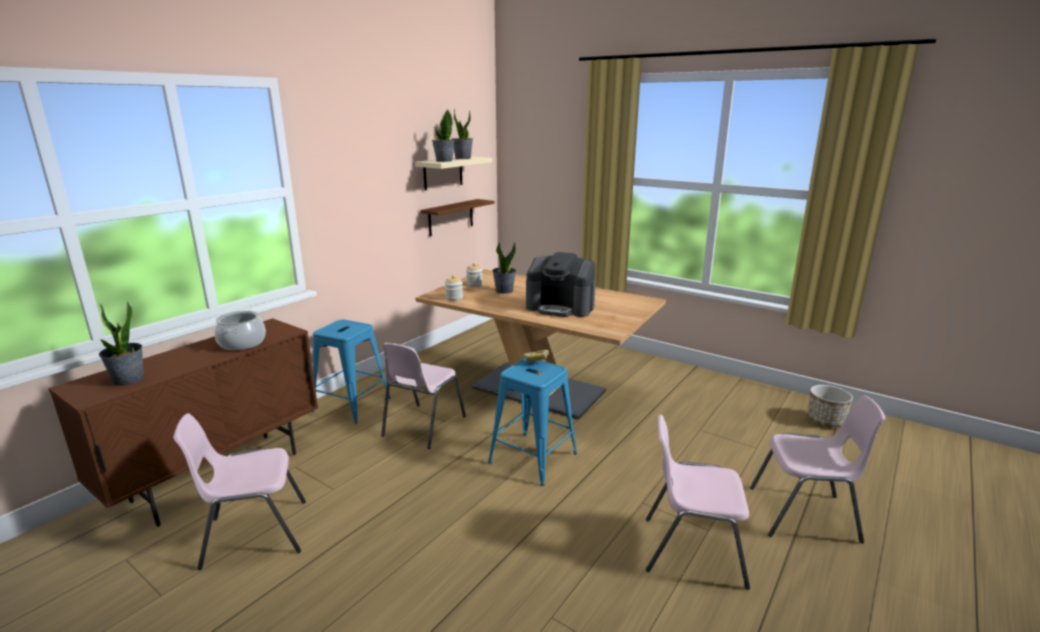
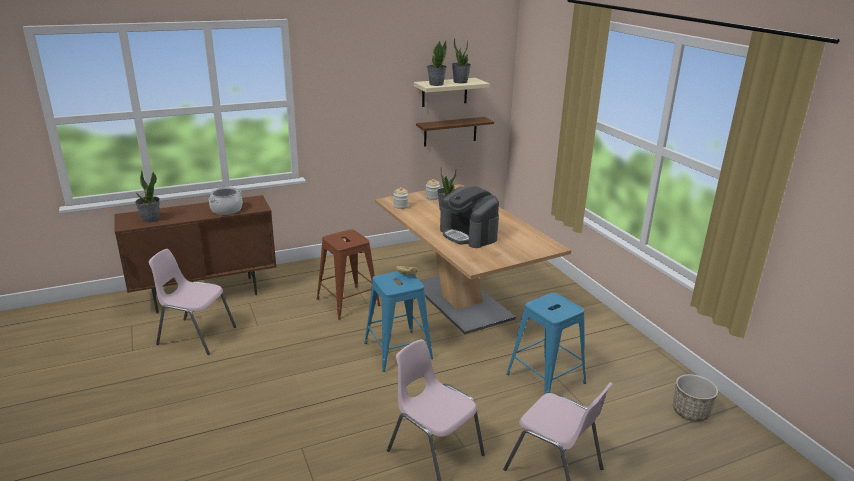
camera: 30 degrees right, 5 degrees up
(351, 404) = (319, 271): blue stool -> blue stool (545, 378)
(422, 426) = (348, 302): pink chair -> brown stool

